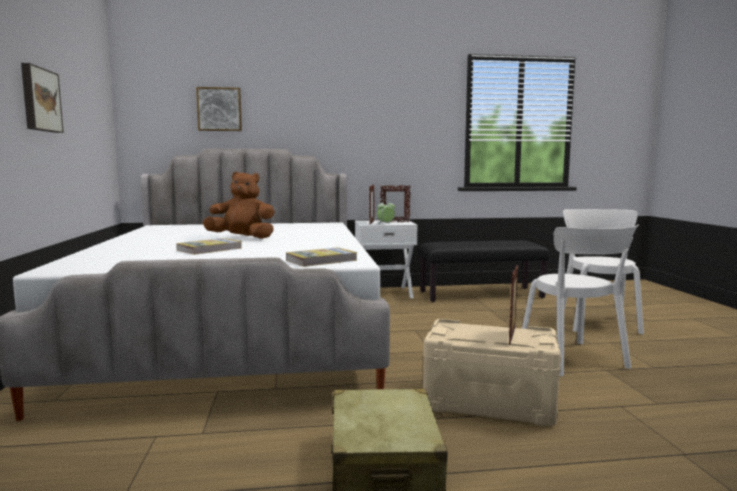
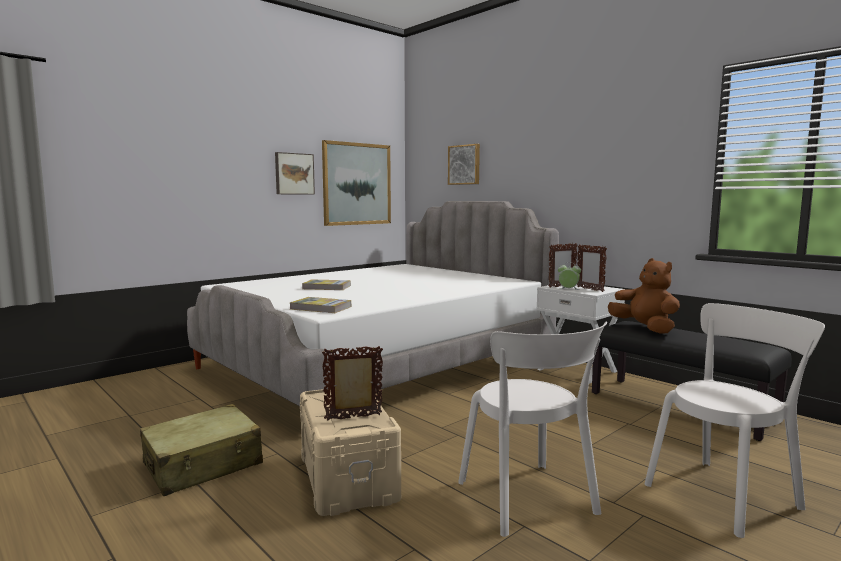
camera: 55 degrees right, 0 degrees up
(86, 123) = (357, 184): none -> picture
(242, 238) = (387, 283): brown plush toy -> brown plush toy (645, 328)
(574, 360) = (529, 500): white chair -> white chair turned 60 degrees counterclockwise

